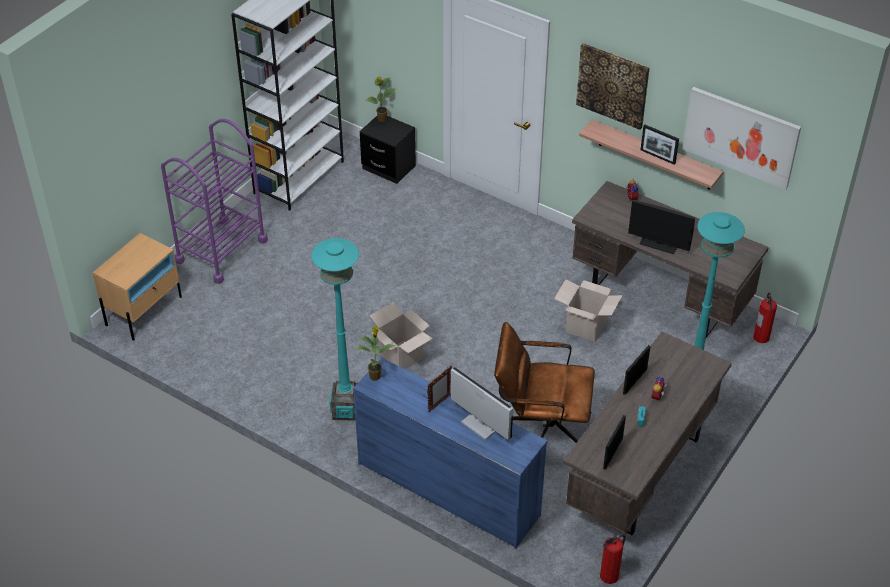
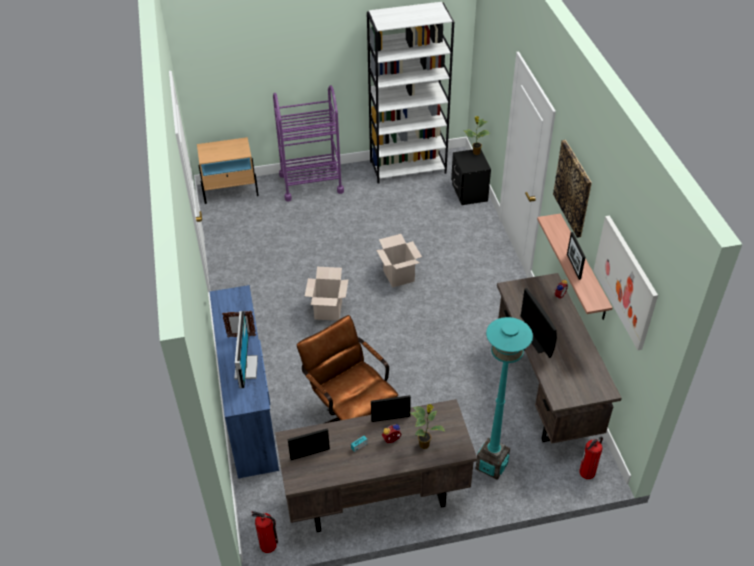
camera: 45 degrees right, 0 degrees up
(346, 410) = (257, 319): turquoise floor lamp -> none
(375, 376) = (230, 293): potted plant -> potted plant (425, 444)
(585, 327) = (466, 373): cardboard box -> cardboard box (398, 276)

